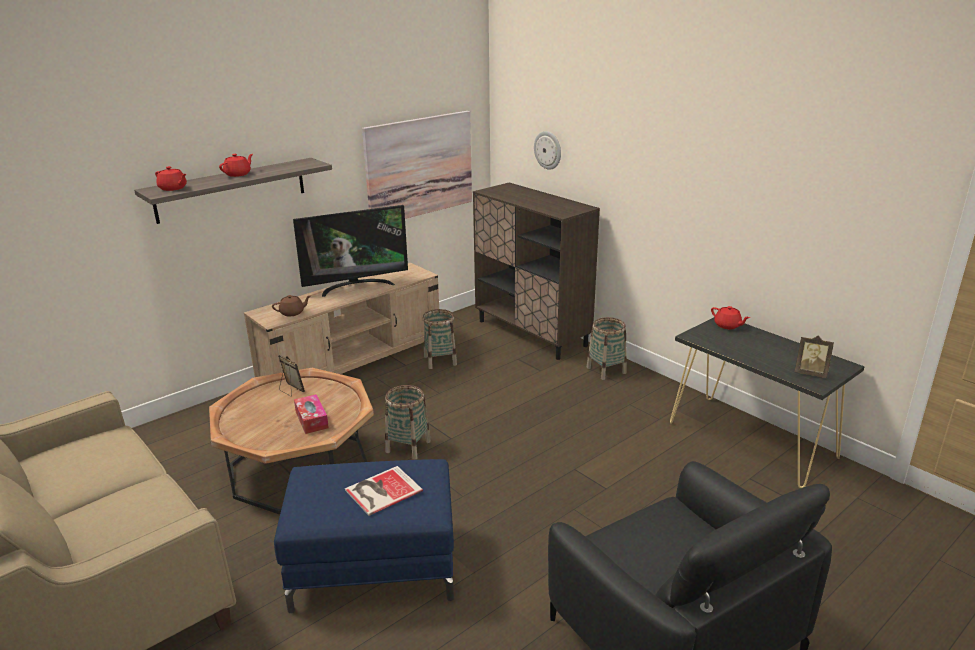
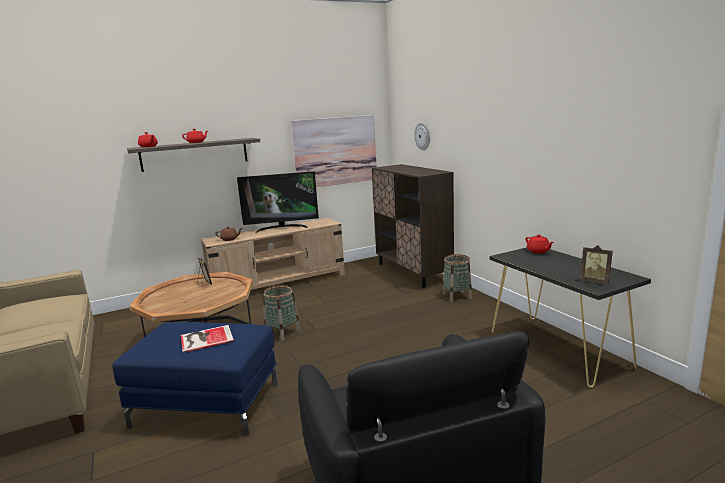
camera: 15 degrees right, 10 degrees down
(311, 420) = (203, 299): tissue box -> none
(440, 360) = (338, 284): basket -> none

